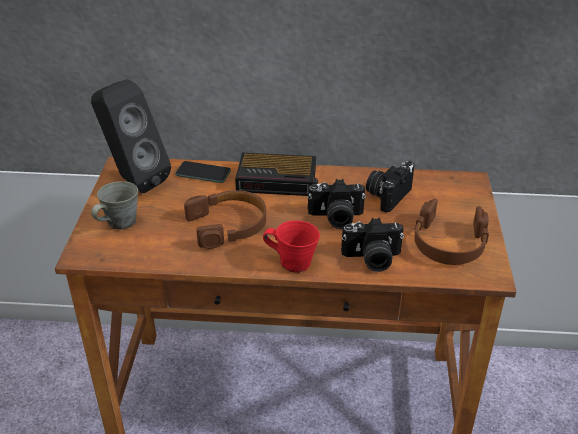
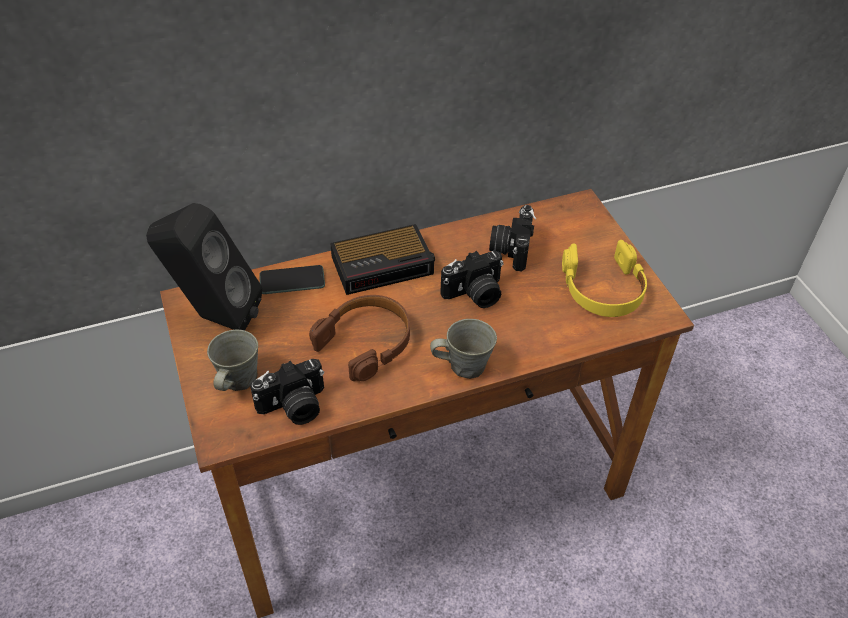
camera: 25 degrees left, 10 degrees up
(293, 262) = (464, 365): red mug -> grey mug
(372, 259) = (541, 334): camera -> camera (294, 407)
(449, 243) = (603, 288): brown headphones -> yellow headphones

